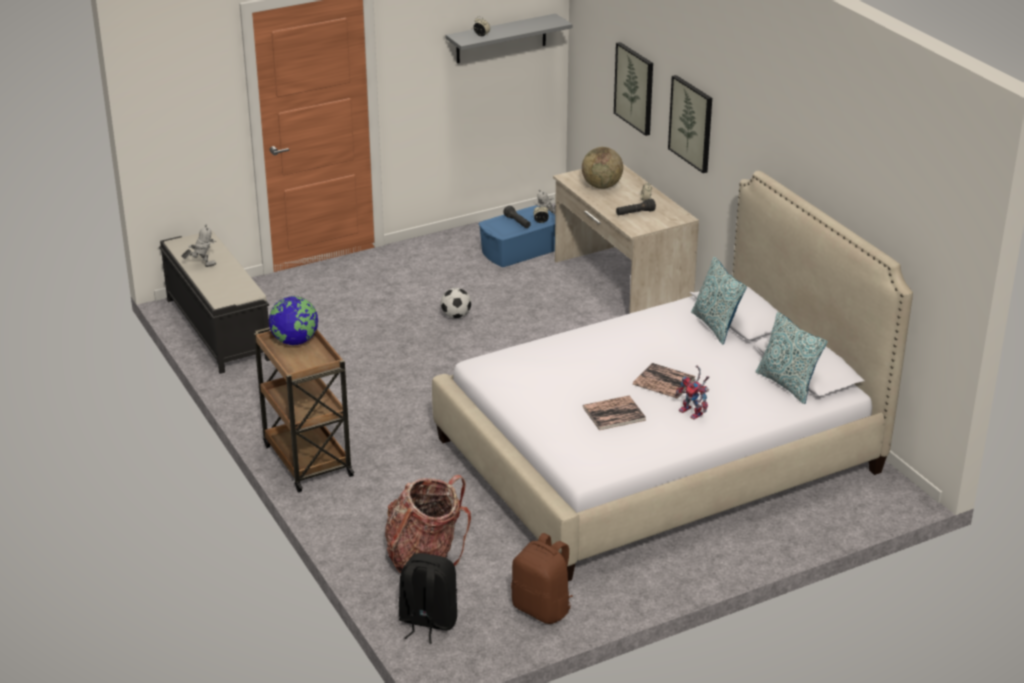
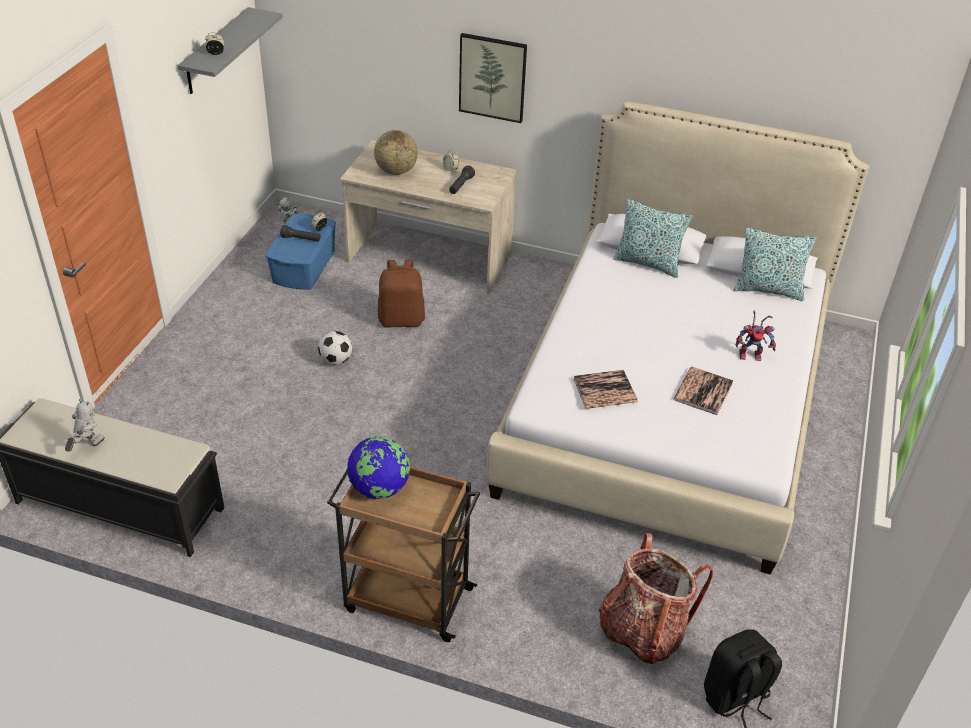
camera: 45 degrees left, 10 degrees up
(542, 609) = (791, 612): brown backpack -> brown backpack (401, 319)
(635, 88) = (389, 60): picture -> none
(664, 382) = (692, 337): book -> book (604, 390)

